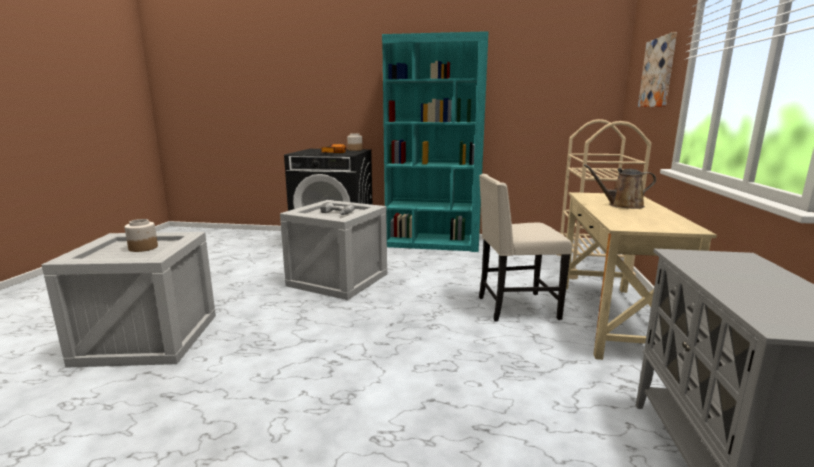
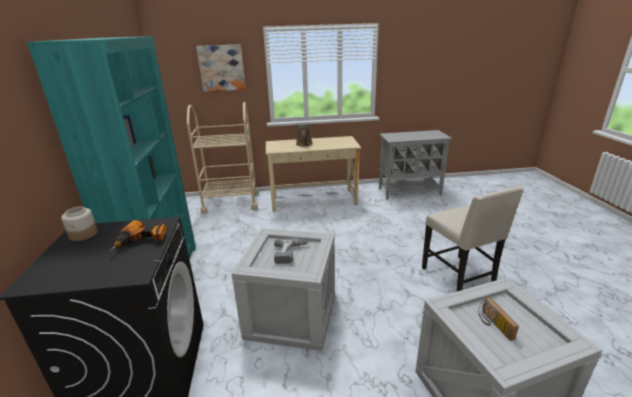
camera: 105 degrees left, 10 degrees up
(143, 248) = (493, 325): jar -> radio
(515, 308) = (312, 224): beige chair -> beige chair (459, 277)

